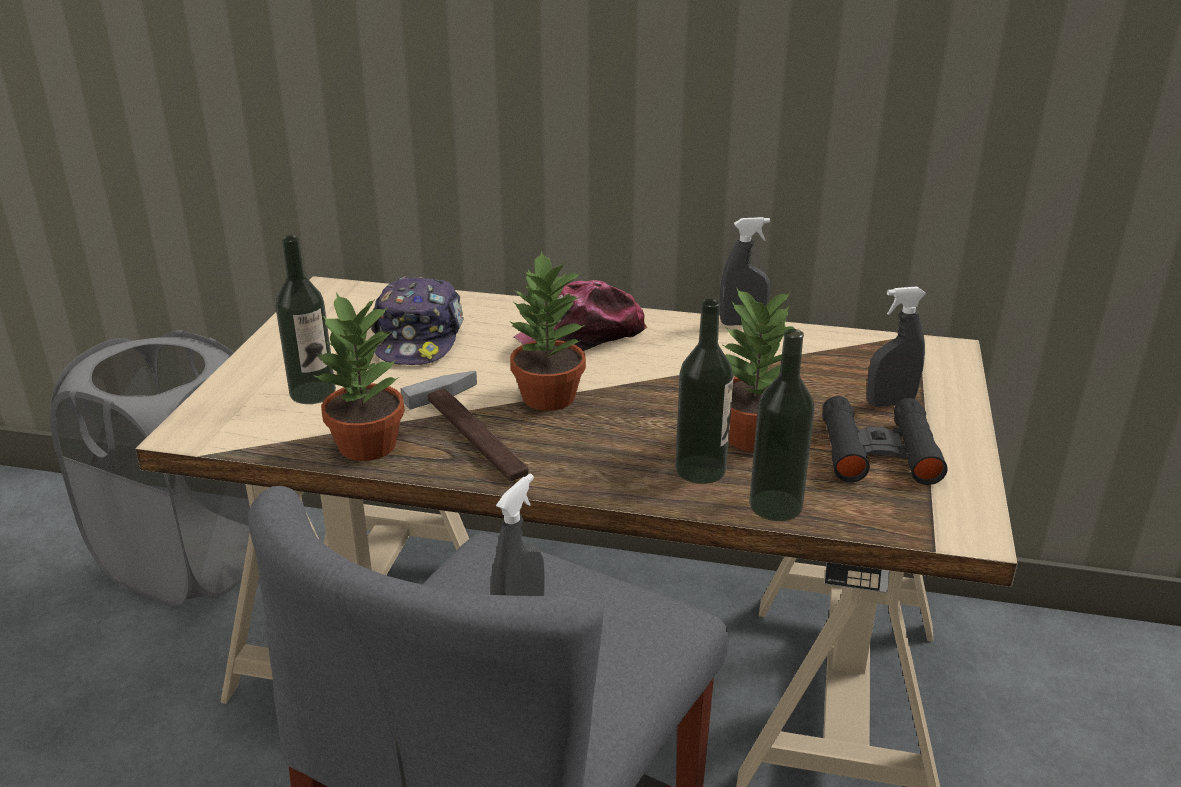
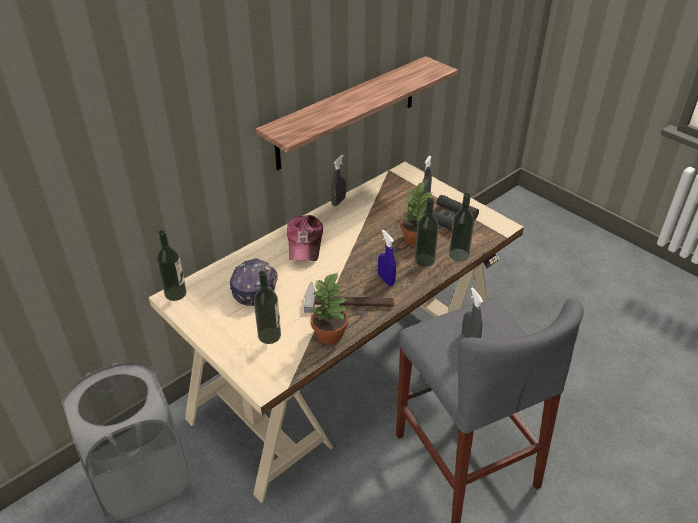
camera: 55 degrees left, 10 degrees up
(339, 289) = (175, 293): none -> bottle
(419, 338) = (254, 287): cap -> cap turned 120 degrees counterclockwise
(548, 398) = (342, 273): potted plant -> none
(583, 448) = (386, 280): none -> blue spray bottle
(819, 136) = (347, 113): none -> shelf

